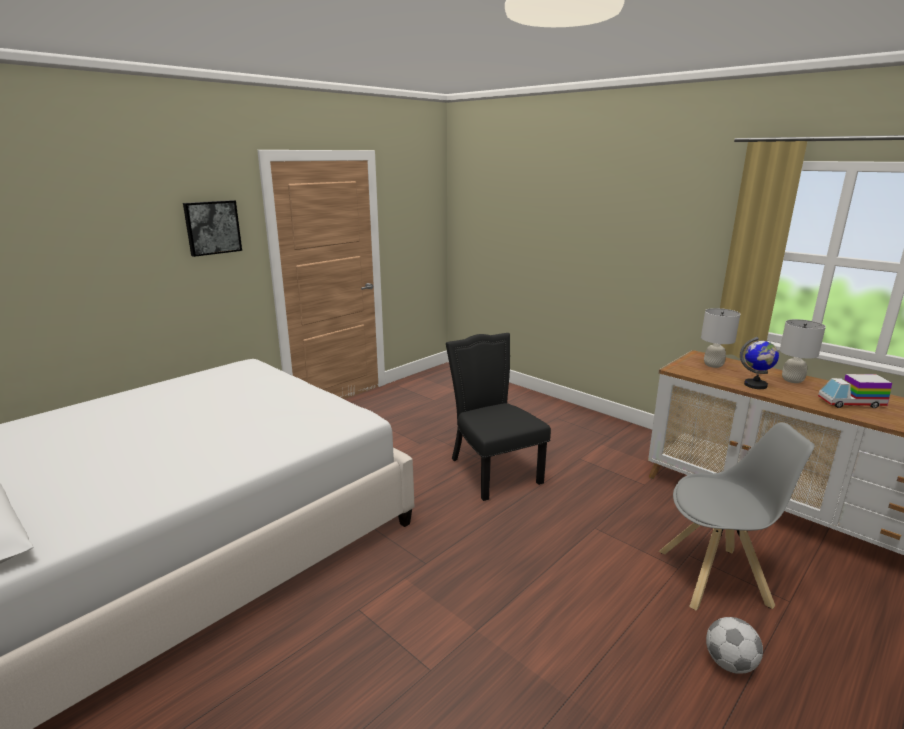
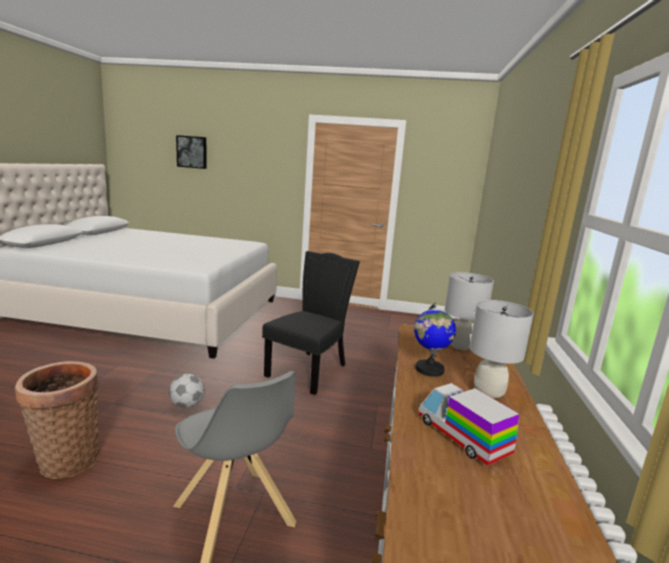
camera: 55 degrees right, 5 degrees down
(212, 227) = (271, 159): picture -> picture (192, 152)
(591, 683) = (66, 460): none -> basket
(729, 664) = (101, 537): football -> football (186, 405)

